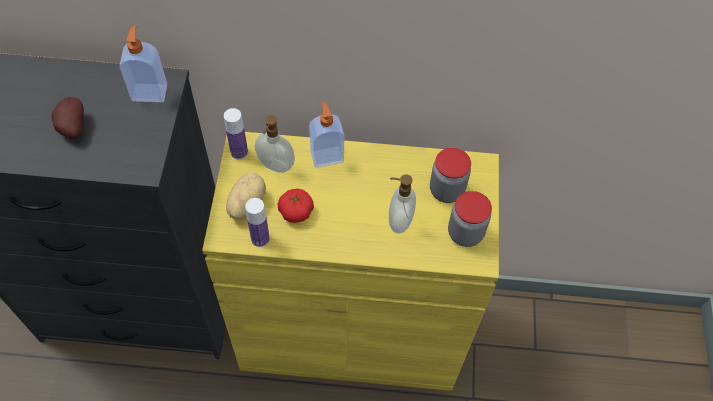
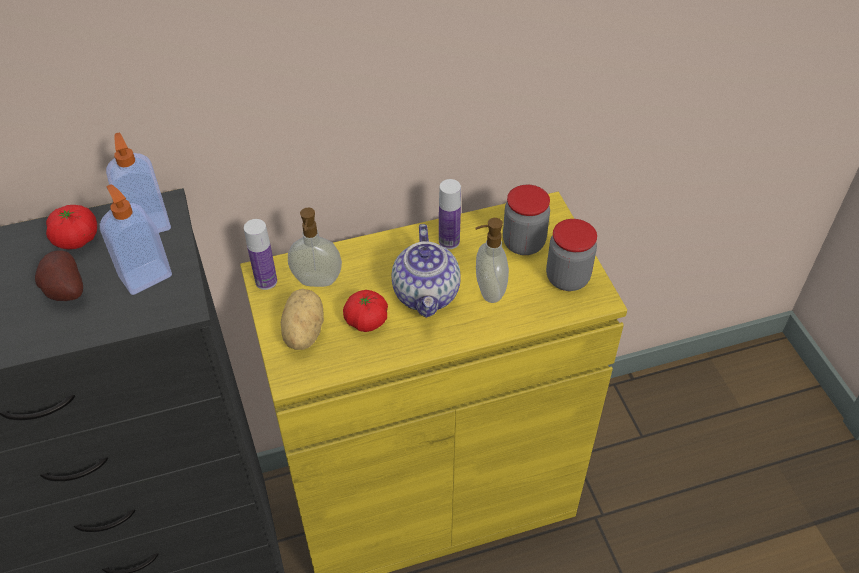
camera: 20 degrees left, 10 degrees down
(97, 87) = (76, 239): none -> tomato
(260, 238) = (338, 363): bottle -> bottle (449, 241)
(326, 156) = (372, 252): soap dispenser -> soap dispenser (145, 275)
(351, 207) = (427, 294): none -> teapot

